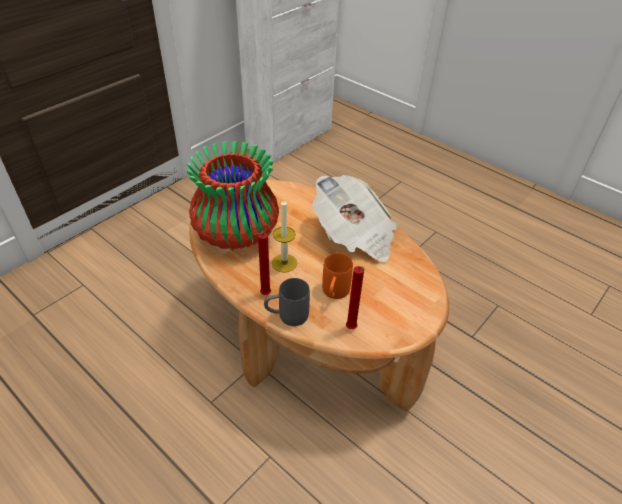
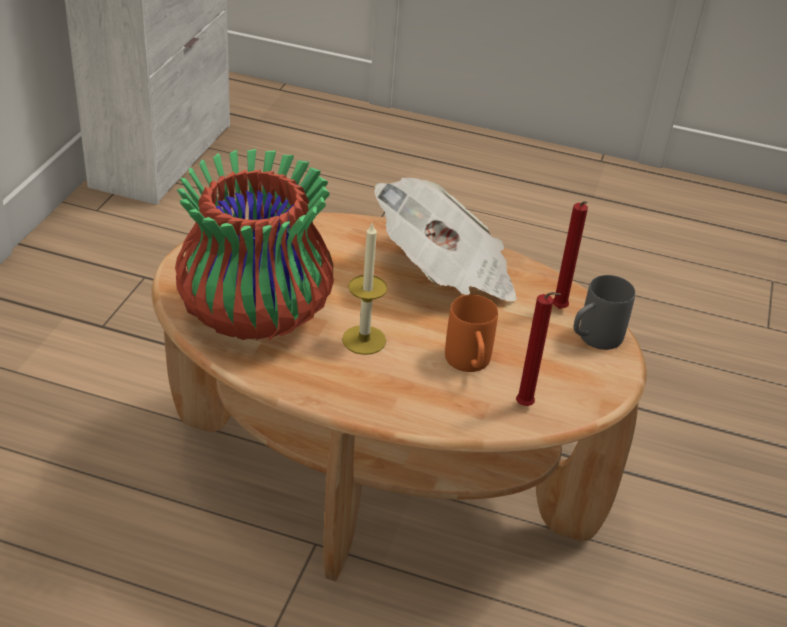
camera: 25 degrees left, 5 degrees down
(264, 295) = (365, 395): red candle -> red candle (559, 310)
(286, 316) = (419, 415): grey mug -> grey mug (593, 339)

